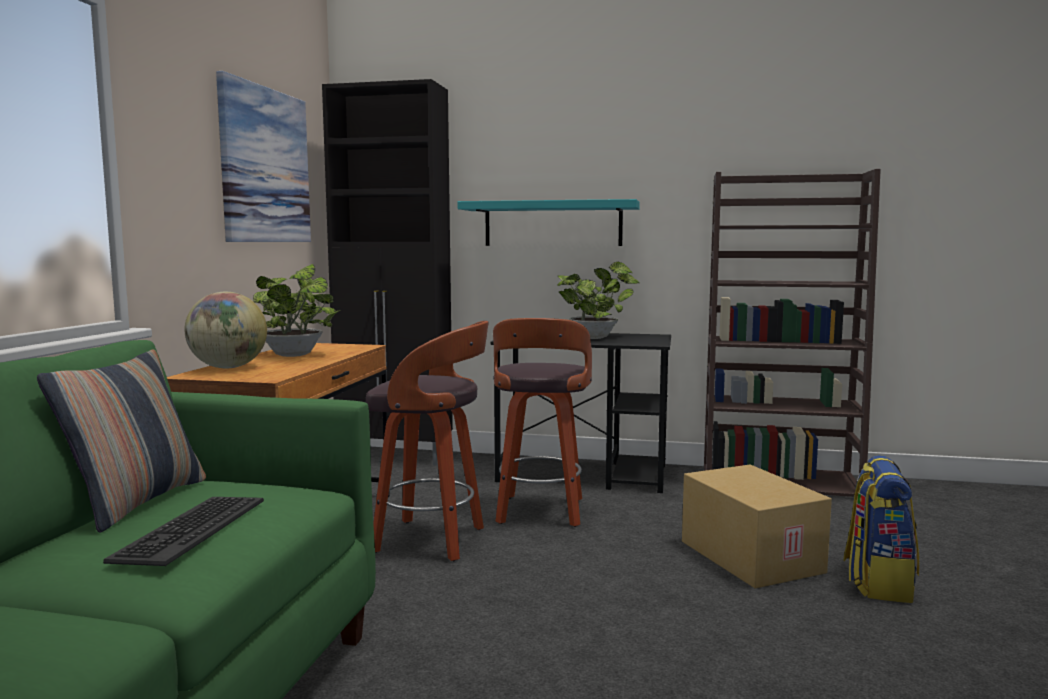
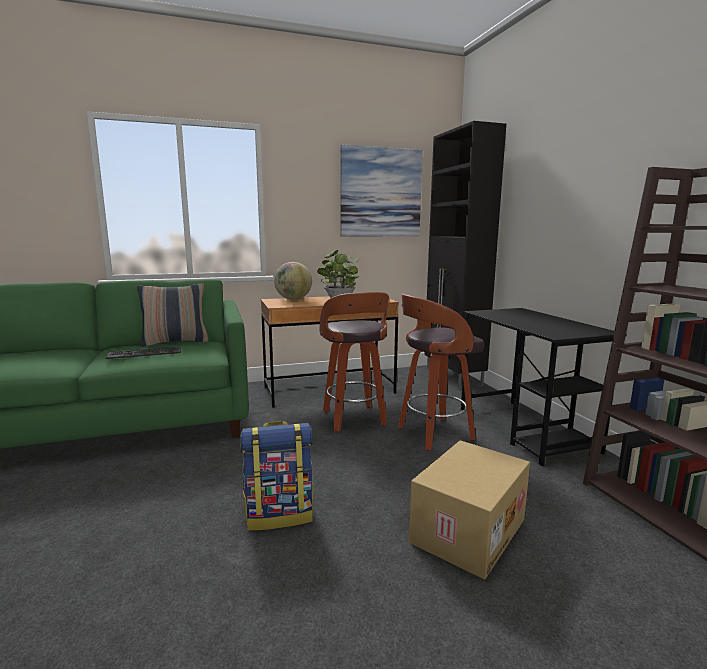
camera: 60 degrees right, 5 degrees up
(553, 224) = (557, 224): turquoise shelf -> none
(596, 337) = (544, 322): potted plant -> none
(877, 582) = (502, 618): backpack -> backpack (280, 514)

